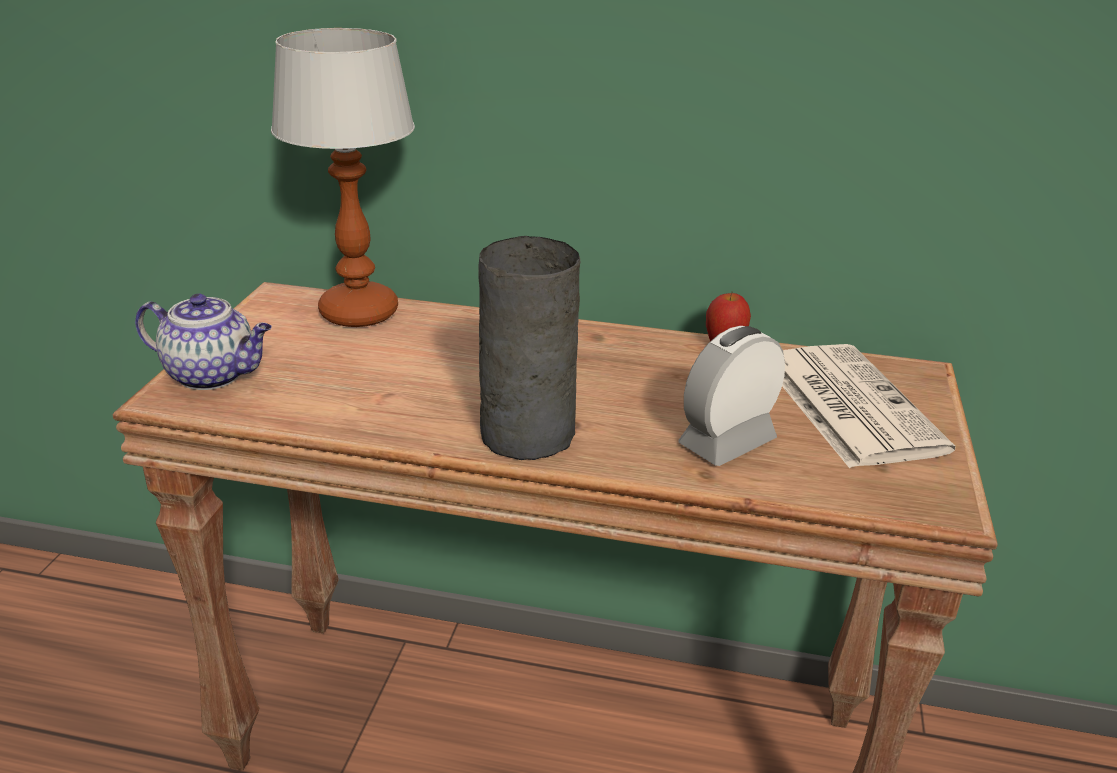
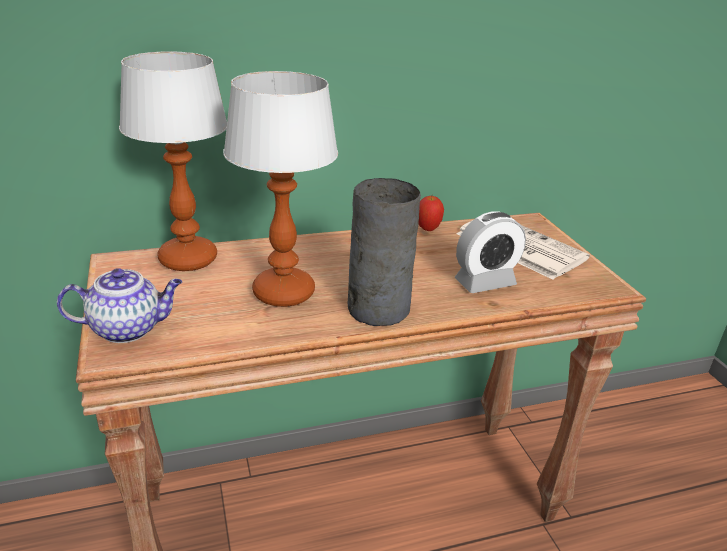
camera: 30 degrees left, 0 degrees up
(427, 382) = (283, 293): none -> table lamp
(727, 442) = (485, 282): alarm clock -> alarm clock turned 135 degrees counterclockwise

